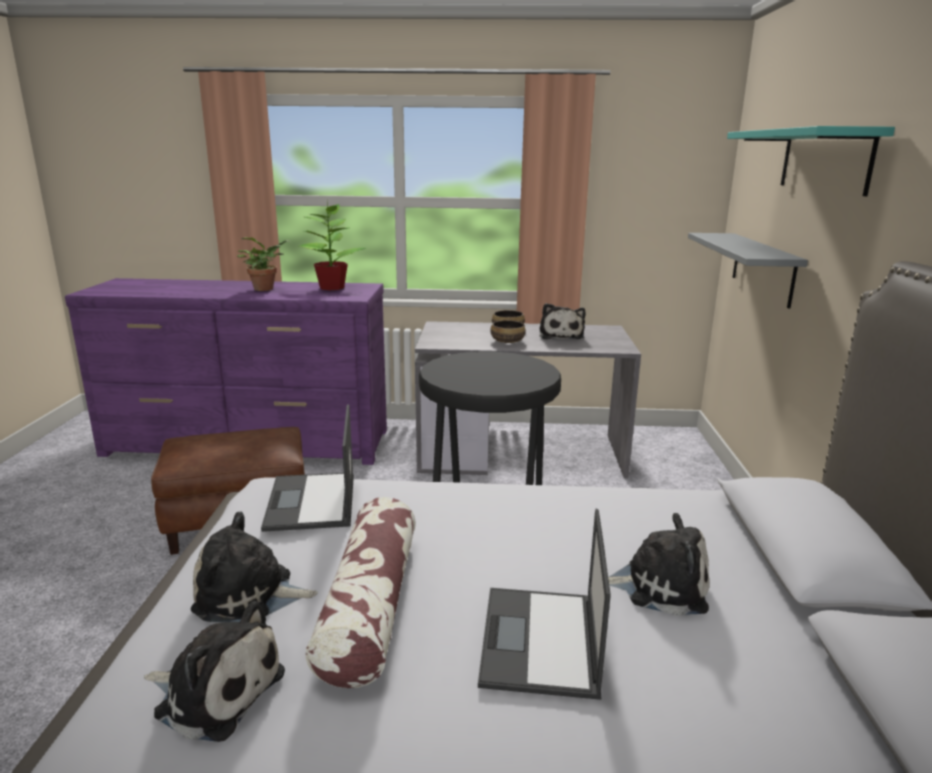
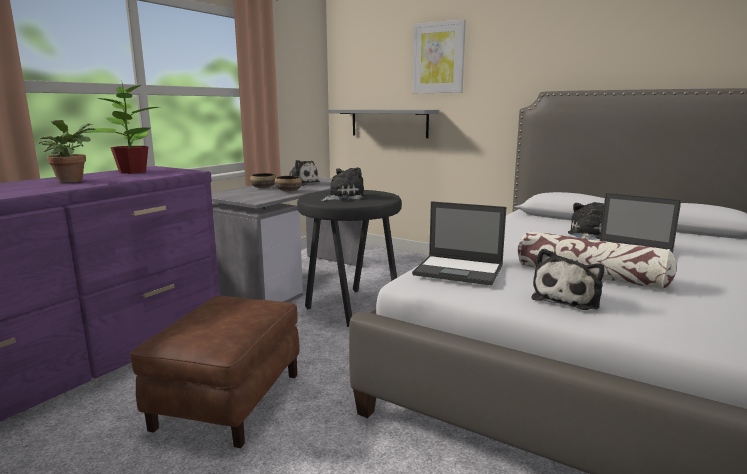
camera: 60 degrees left, 5 degrees down
(216, 691) = (666, 313): plush toy -> plush toy (343, 197)
(824, 160) = (438, 58): turquoise shelf -> picture

